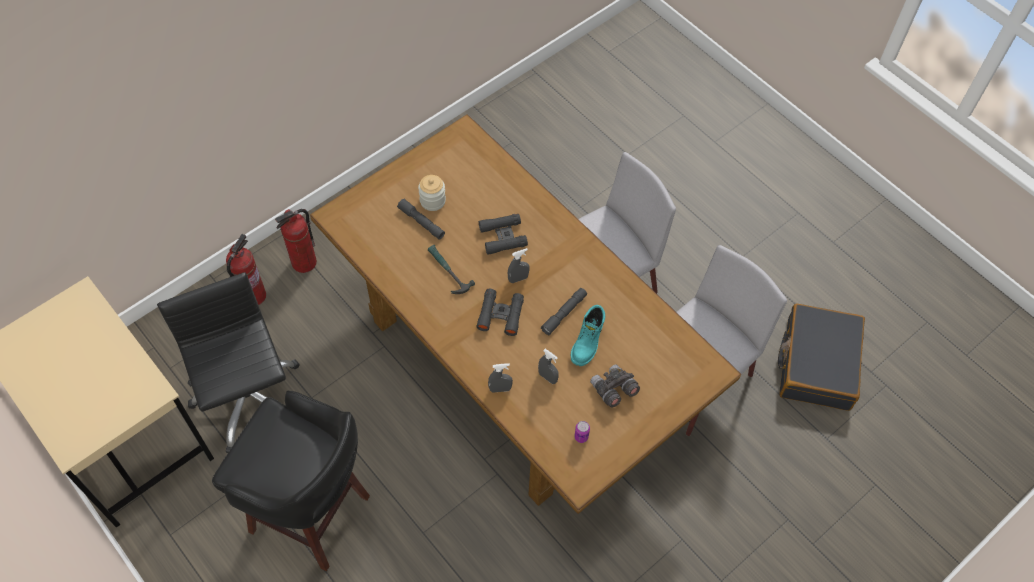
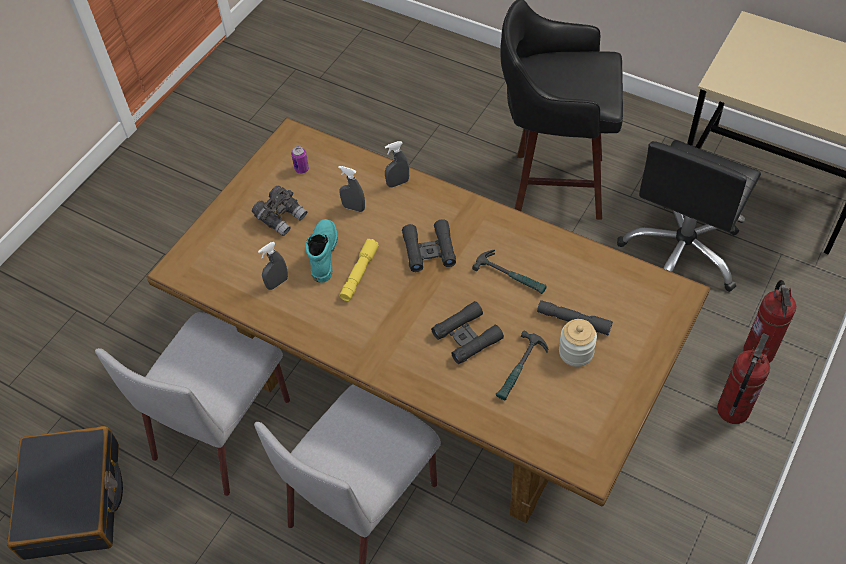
camera: 165 degrees right, 5 degrees down
(249, 399) = (681, 253): black office chair -> black office chair turned 75 degrees clockwise
(477, 202) = (520, 369): none -> hammer
(518, 279) = (426, 294): grey spray bottle -> grey spray bottle (277, 283)
(564, 313) = (359, 274): grey flashlight -> yellow flashlight

